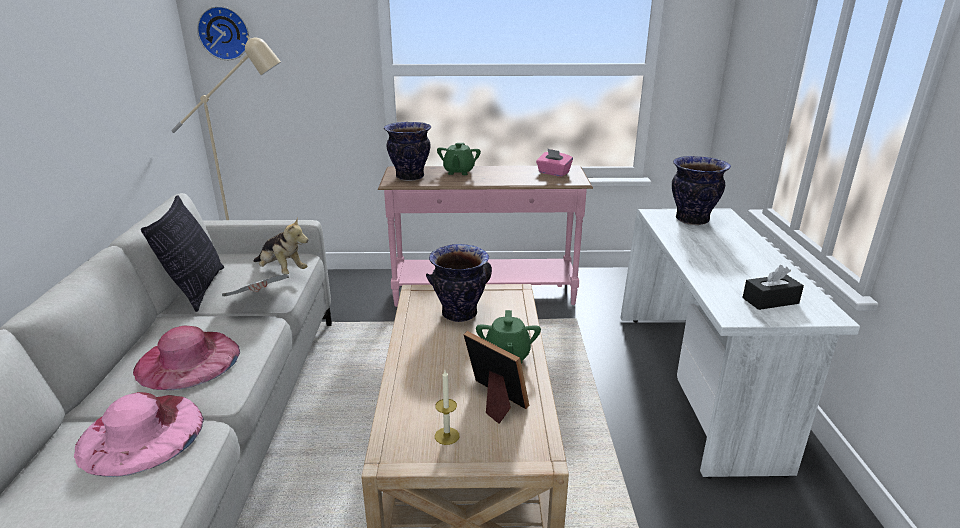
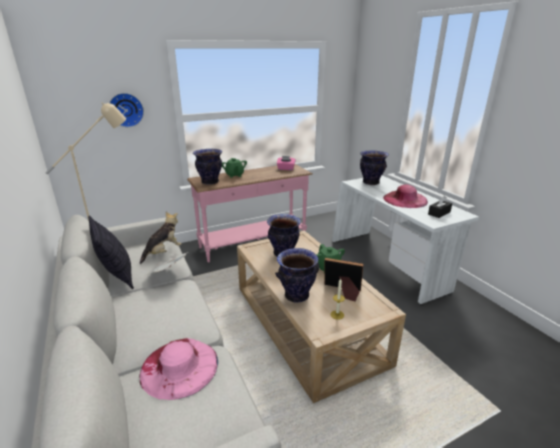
camera: 25 degrees left, 0 degrees up
(188, 360) = (161, 318): pink hat -> pink hat (405, 199)
(224, 33) = (63, 101): wall clock -> wall clock (126, 110)
(282, 271) = (163, 252): plush toy -> plush toy turned 60 degrees counterclockwise
(412, 385) = (296, 295): none -> vase

